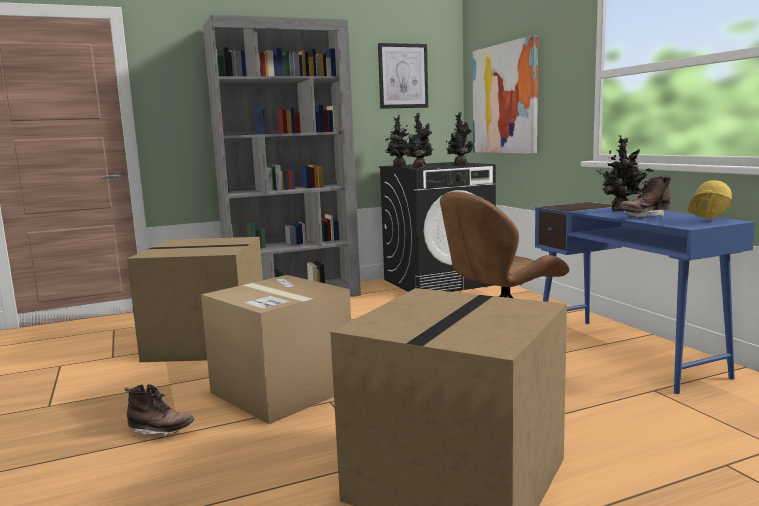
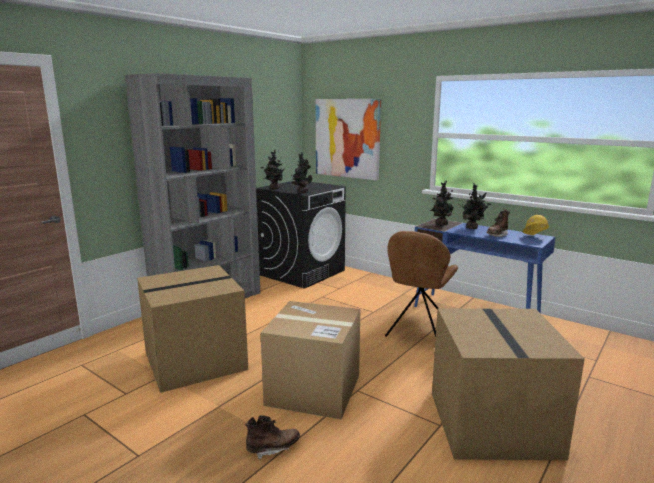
camera: 30 degrees left, 5 degrees up
(403, 76) = (267, 116): picture -> none
(459, 164) = (320, 186): potted plant -> potted plant (440, 224)

